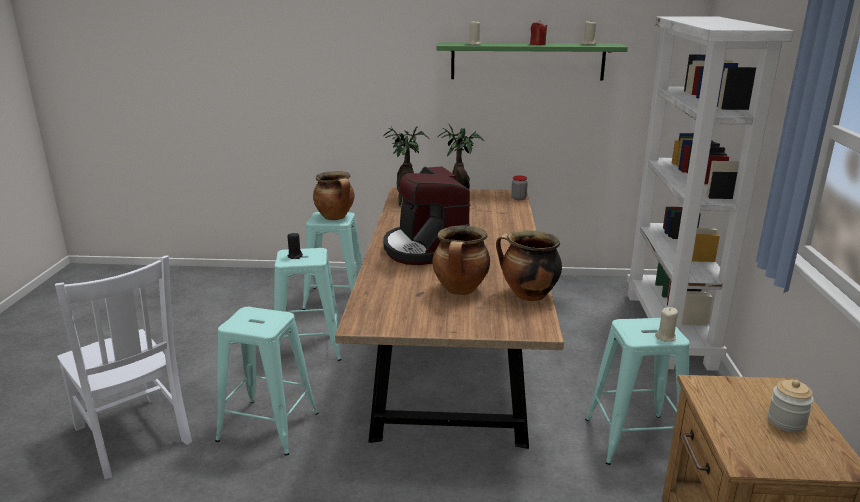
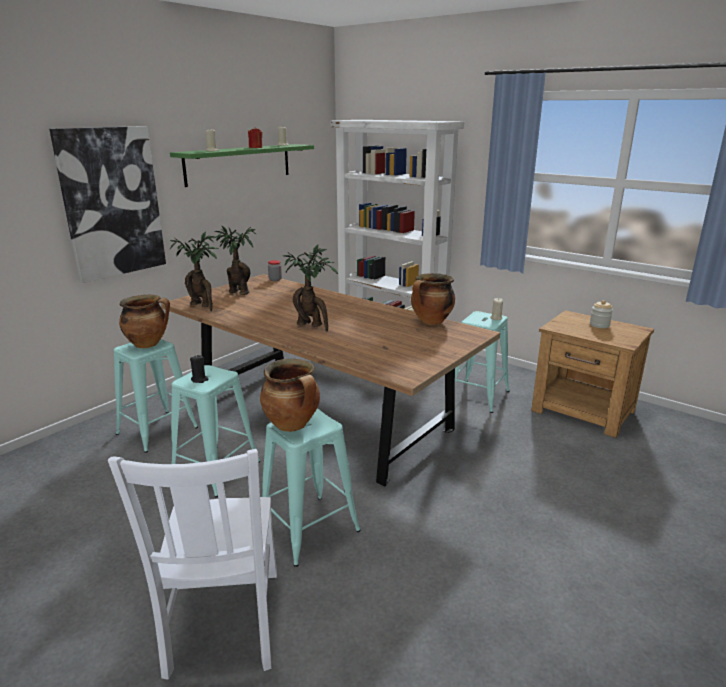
camera: 55 degrees left, 0 degrees up
(133, 437) = (223, 625): white chair -> white chair turned 90 degrees clockwise
(369, 84) = (112, 203): none -> picture
(425, 249) = (312, 326): coffee machine -> potted plant
(461, 290) = (398, 335): cooking pot -> cooking pot (293, 425)

